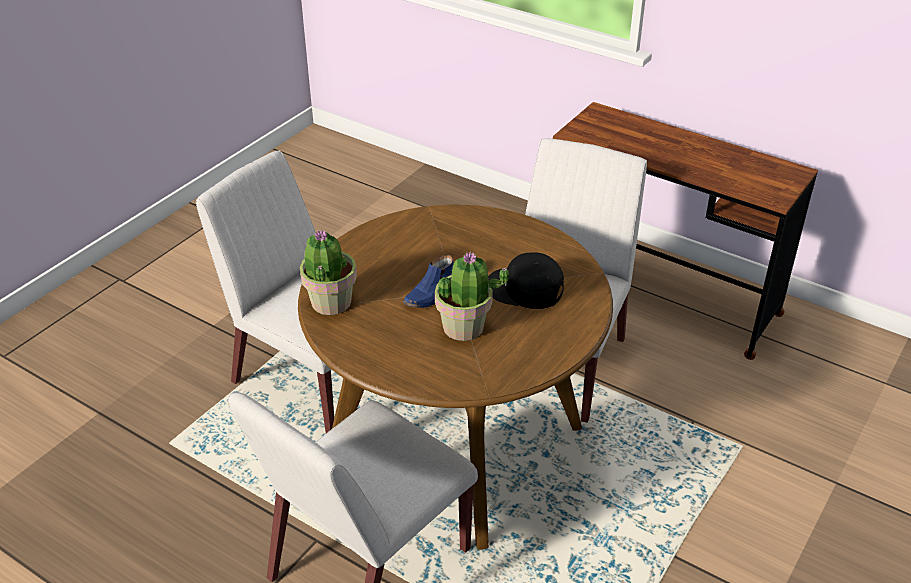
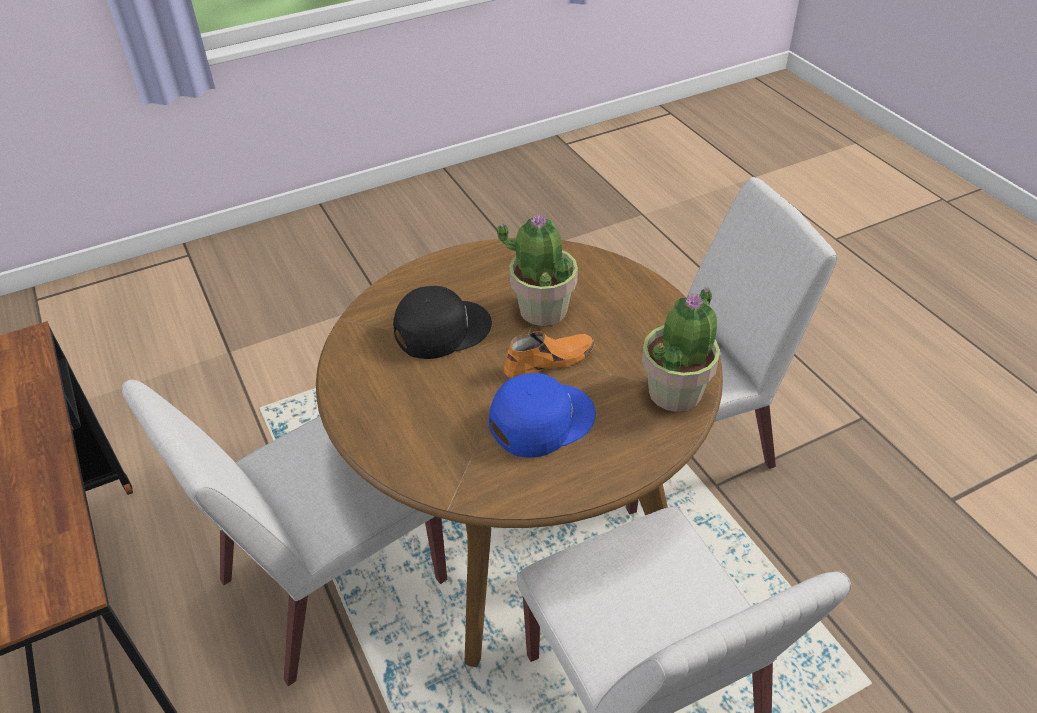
camera: 150 degrees left, 5 degrees up
(410, 259) = (540, 419): none -> blue cap
(431, 293) = (548, 361): blue shoe -> orange shoe
(525, 289) = (441, 329): black cap -> black cap turned 75 degrees counterclockwise

